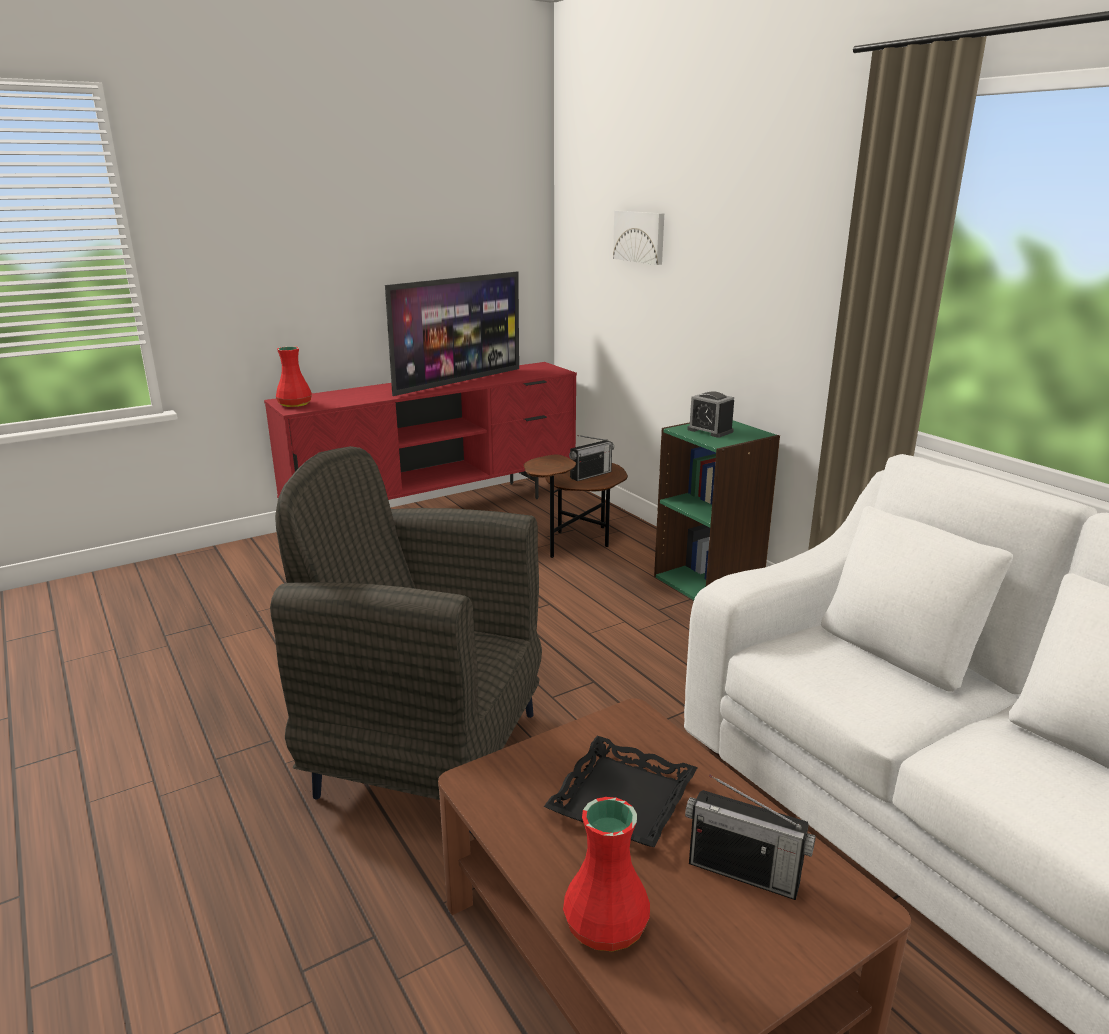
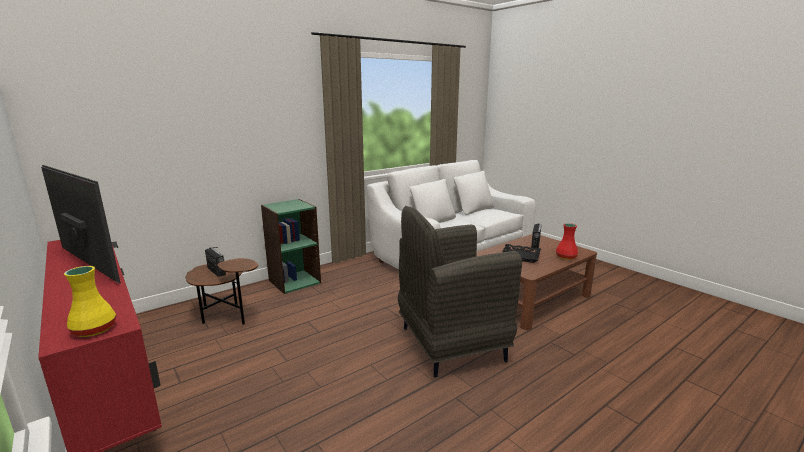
camera: 95 degrees left, 5 degrees down
(295, 404) = (93, 329): red vase -> yellow vase
(425, 753) = (450, 345): grey armchair -> grey armchair turned 60 degrees clockwise
(640, 237) = (156, 121): picture -> none
(710, 430) = (286, 206): alarm clock -> none

